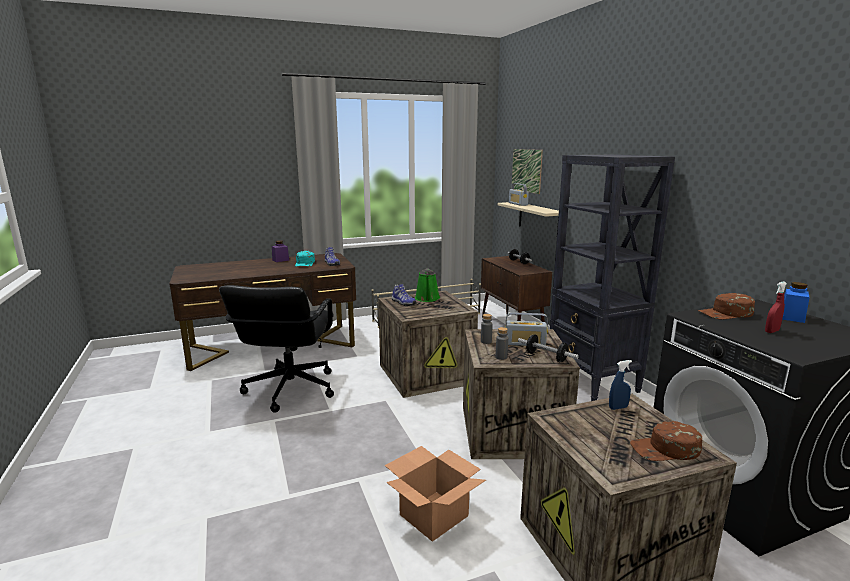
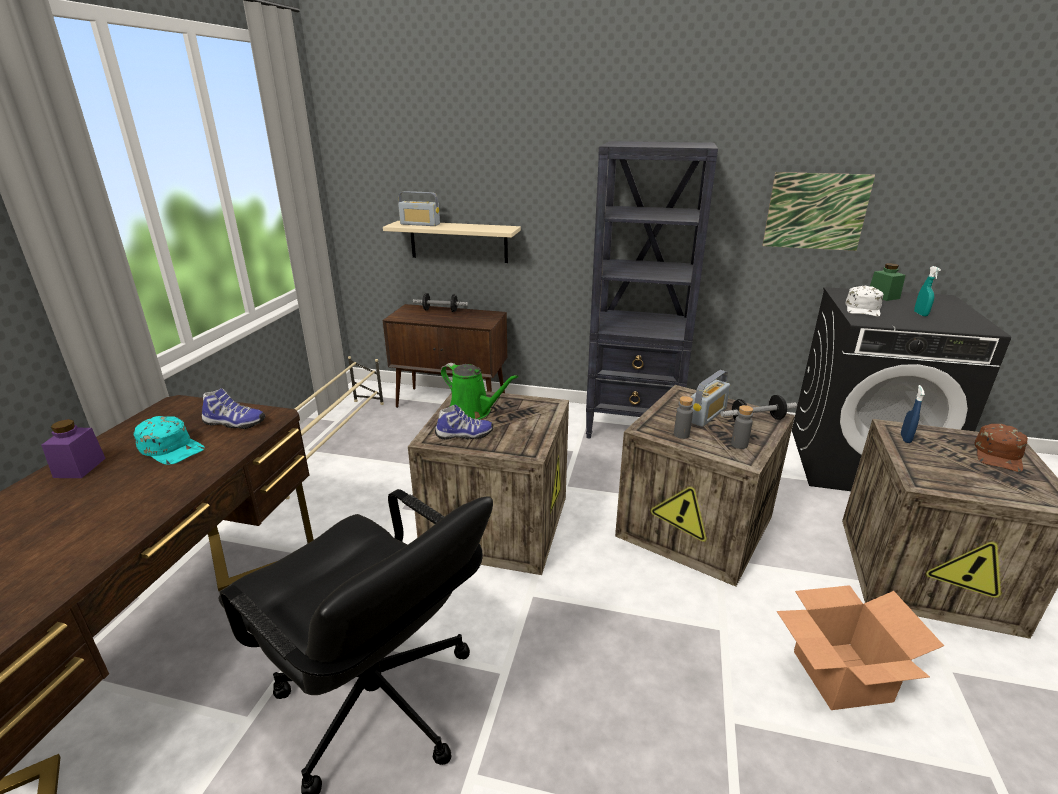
camera: 55 degrees left, 10 degrees up
(526, 170) = (416, 169): picture -> picture (816, 211)
(726, 313) = (863, 309): brown cap -> white cap
(771, 331) = (920, 314): red spray bottle -> turquoise spray bottle
(792, 317) = (883, 296): blue jar -> green jar

